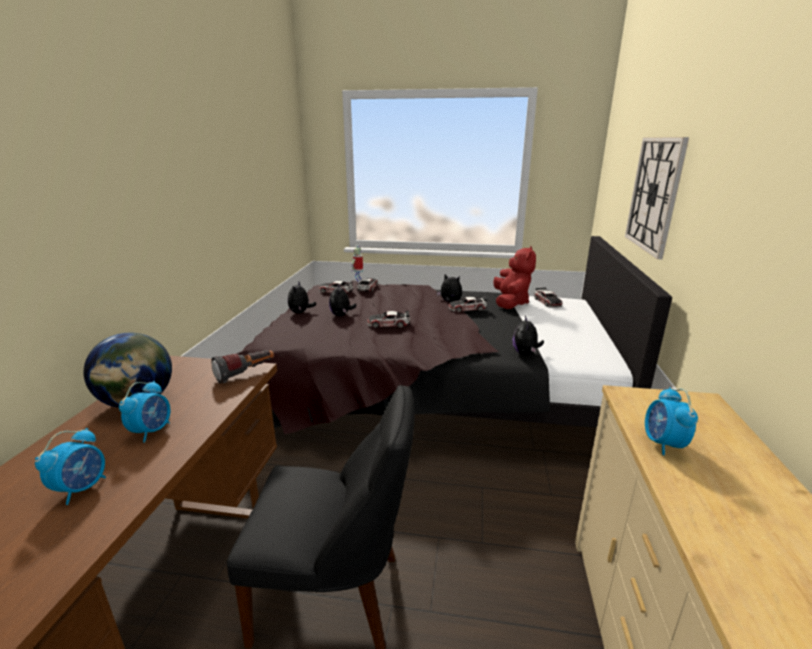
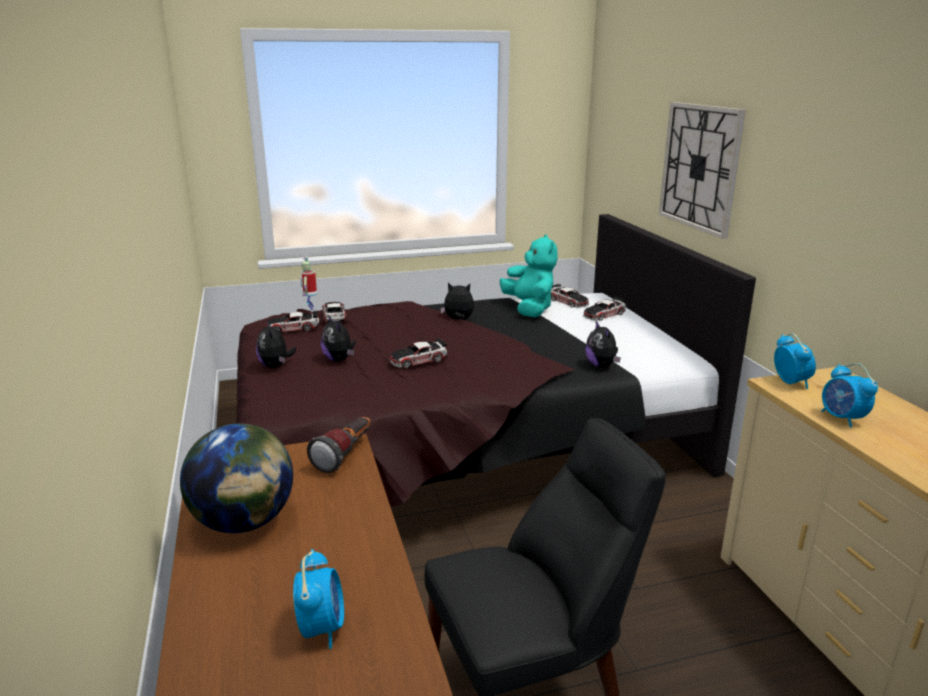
camera: 25 degrees left, 0 degrees up
(152, 431) = (317, 547): alarm clock -> alarm clock (790, 382)
(467, 308) = (490, 324): toy car -> toy car (604, 314)
(510, 303) = (529, 309): red plush toy -> turquoise plush toy

